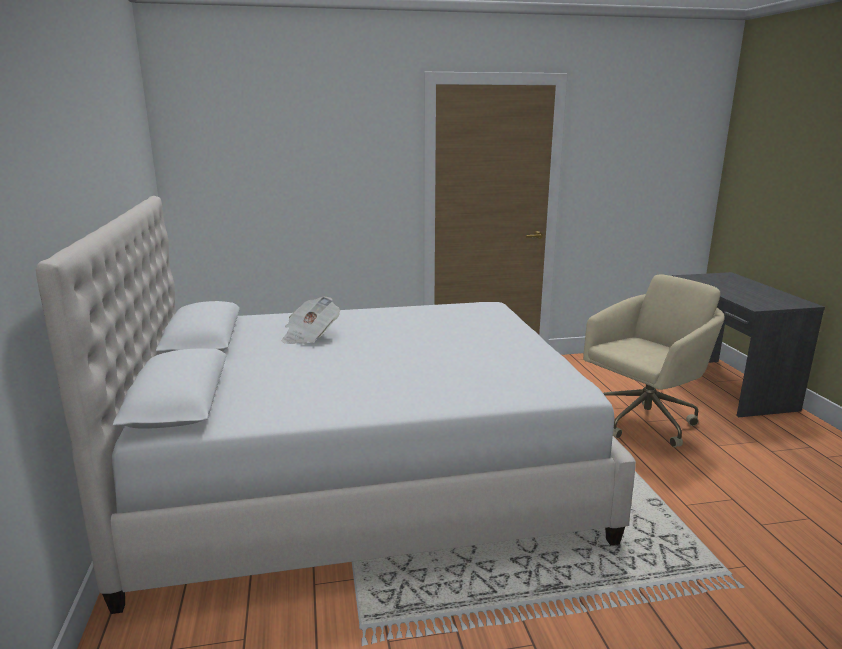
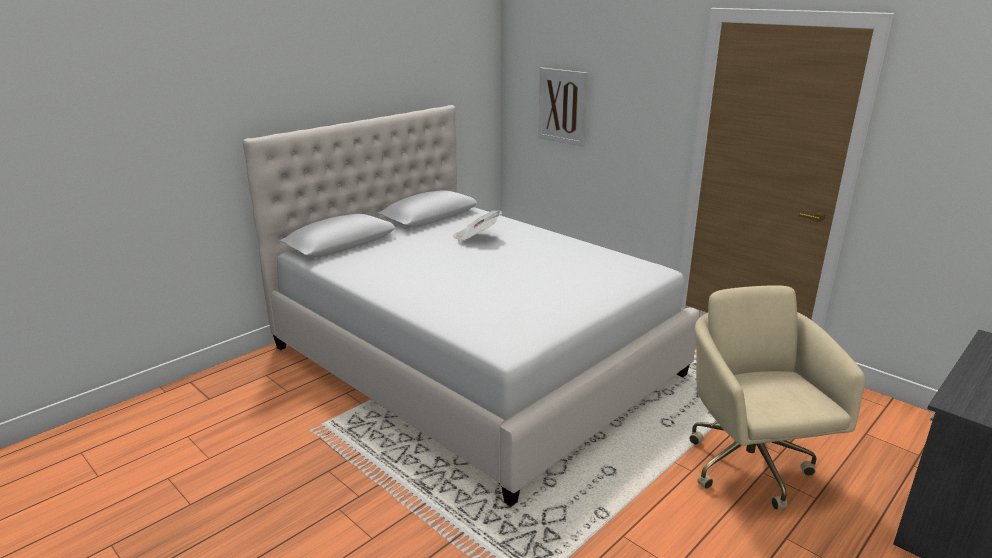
camera: 55 degrees right, 5 degrees up
(261, 185) = (562, 106): none -> picture
(642, 425) = (750, 471): beige office chair -> beige office chair turned 120 degrees counterclockwise

